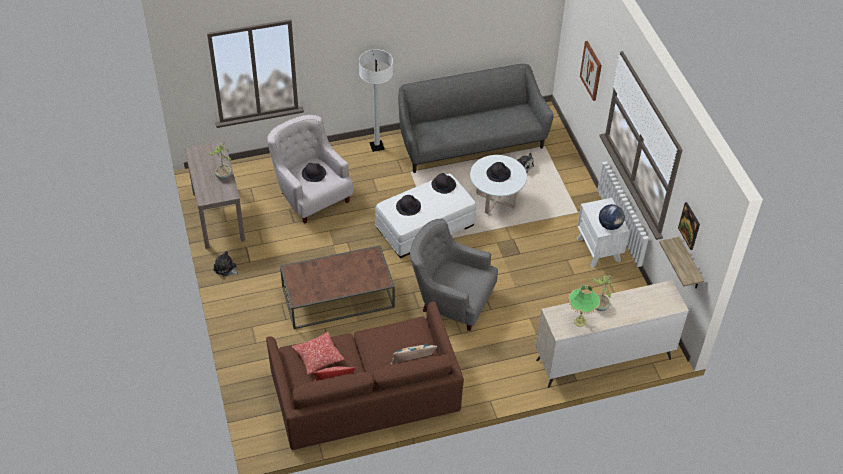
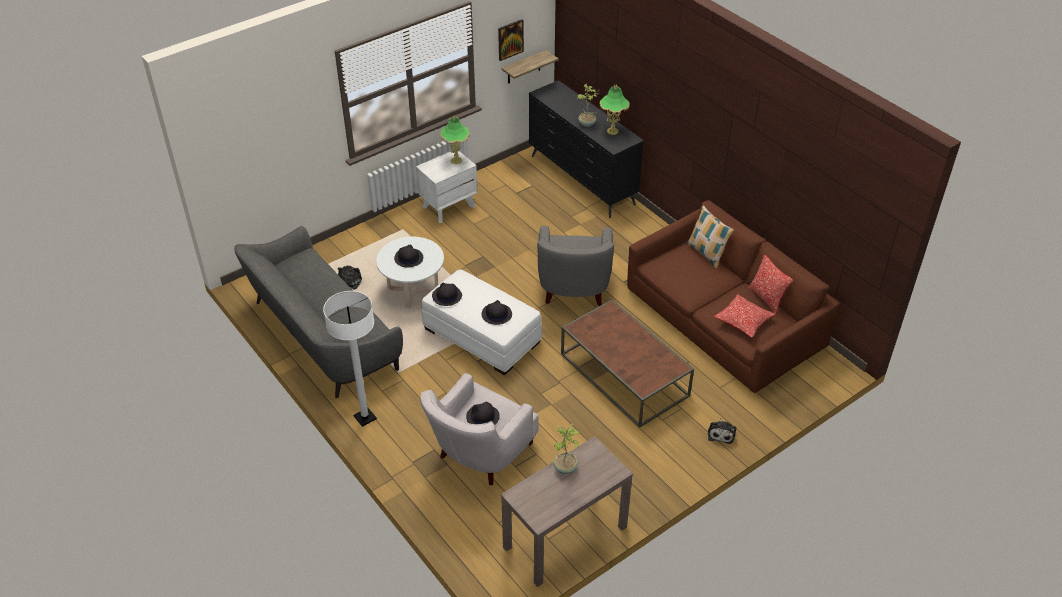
camera: 110 degrees left, 5 degrees down
(226, 269) = (645, 492): plush toy -> plush toy (721, 433)
(591, 70) = (290, 142): picture -> none
(603, 359) = (582, 180): beige dresser -> black dresser
(610, 225) = (456, 160): globe -> table lamp

